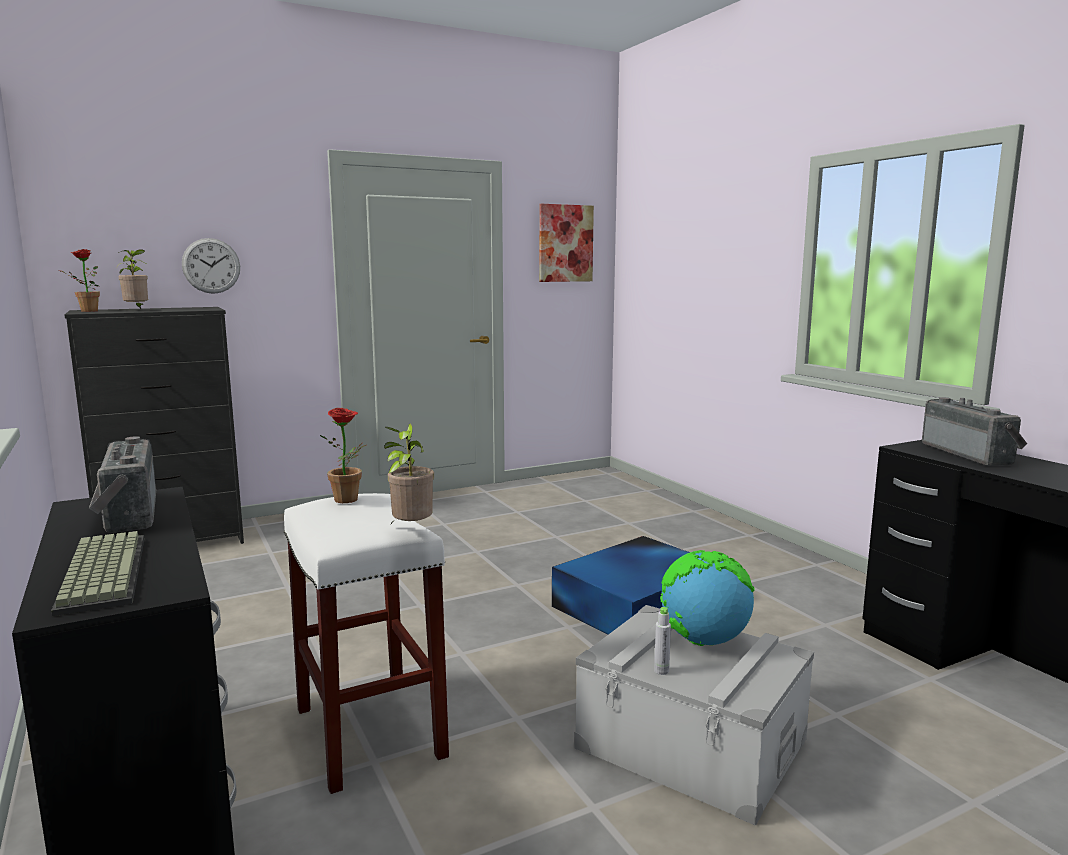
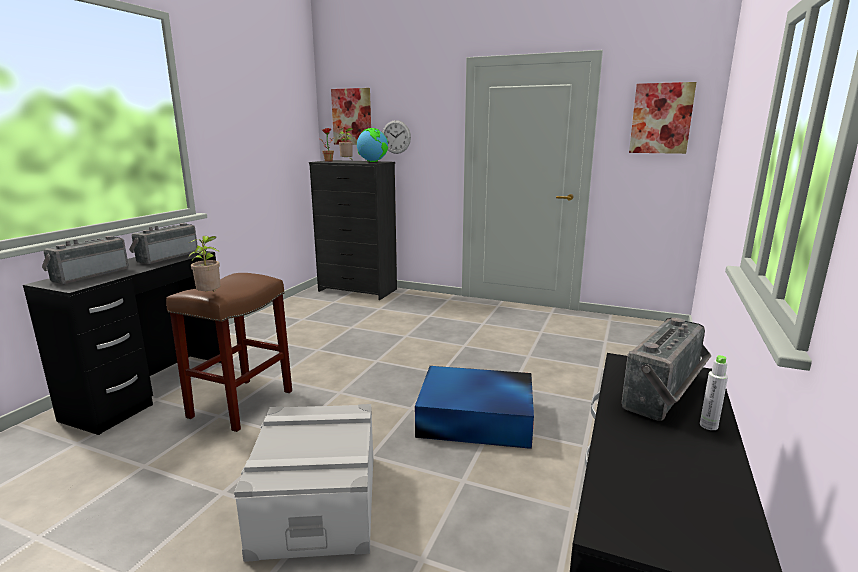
camera: 50 degrees right, 5 degrees up
(100, 573) = (89, 275): keyboard -> radio
(111, 230) = (352, 117): none -> picture
(350, 500) = (246, 276): potted plant -> none
(371, 733) = (241, 405): white stool -> brown stool
(661, 671) = (276, 437): grey bottle -> grey bottle (708, 425)
(703, 641) = (335, 438): globe -> globe (373, 162)

